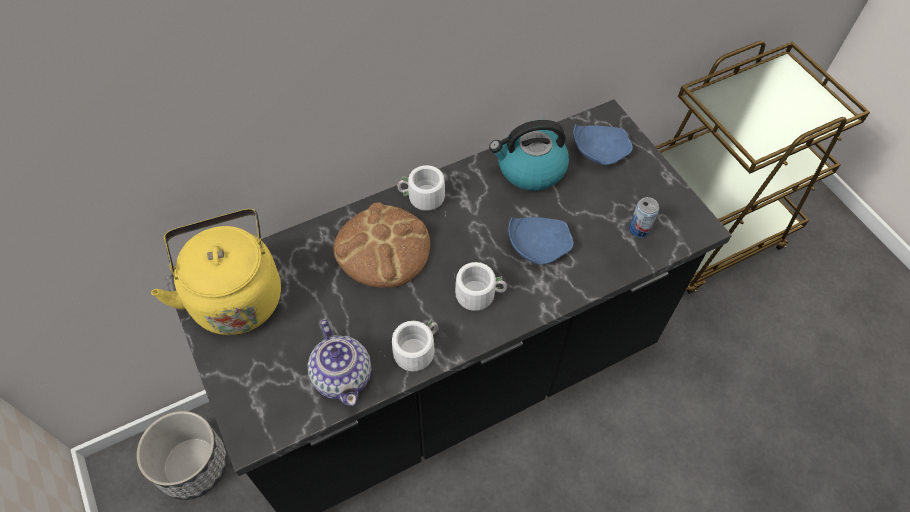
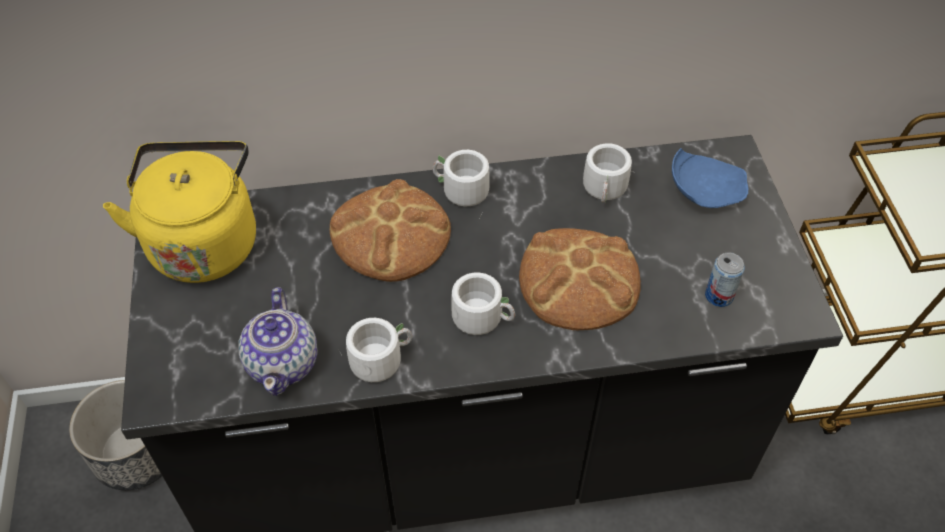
camera: 20 degrees right, 5 degrees down
(530, 169) = (607, 190): kettle -> white mug
(537, 245) = (578, 280): blue plate -> bread

